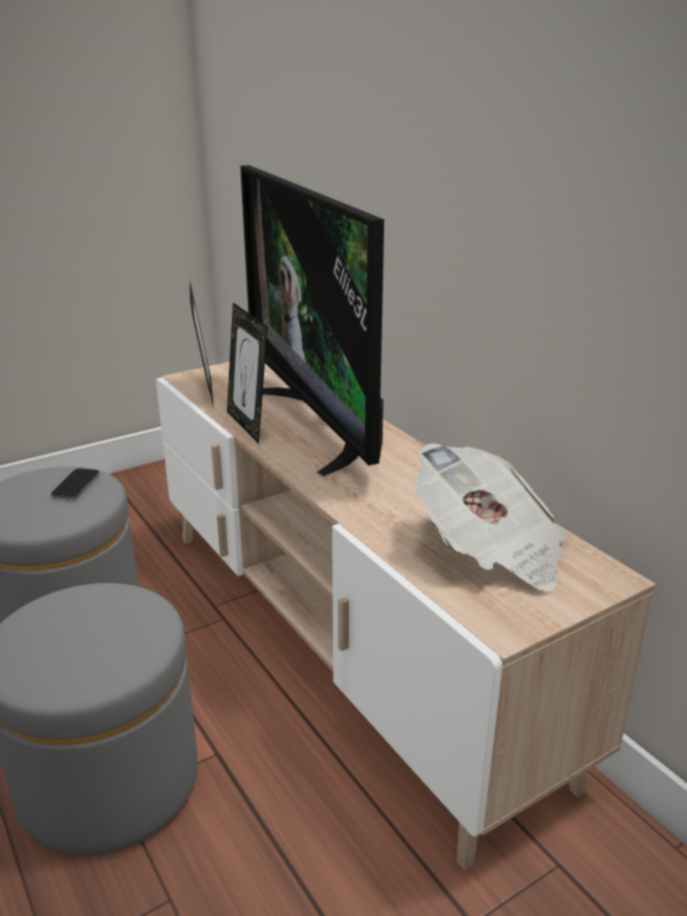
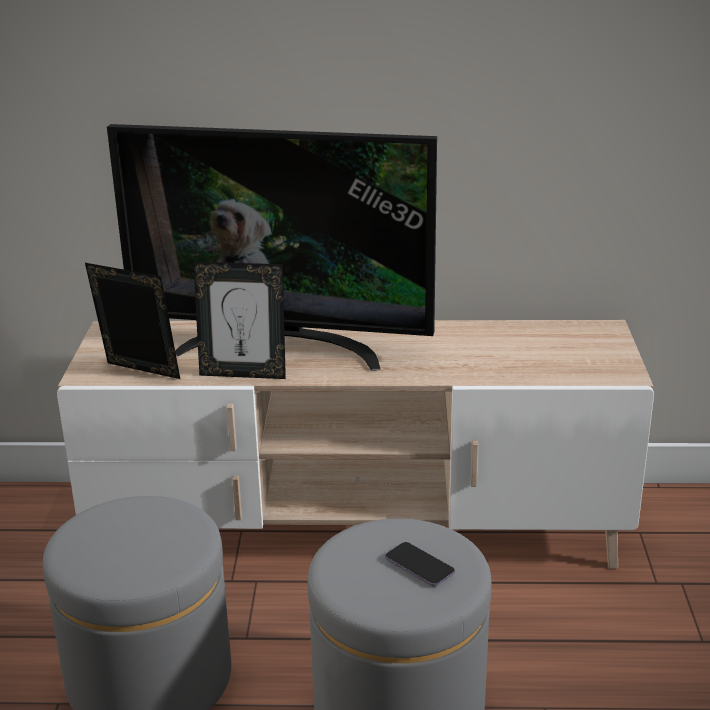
camera: 55 degrees left, 0 degrees up
(76, 485) = (129, 519): phone -> phone (419, 566)
(490, 551) = (544, 349): newspaper -> none

